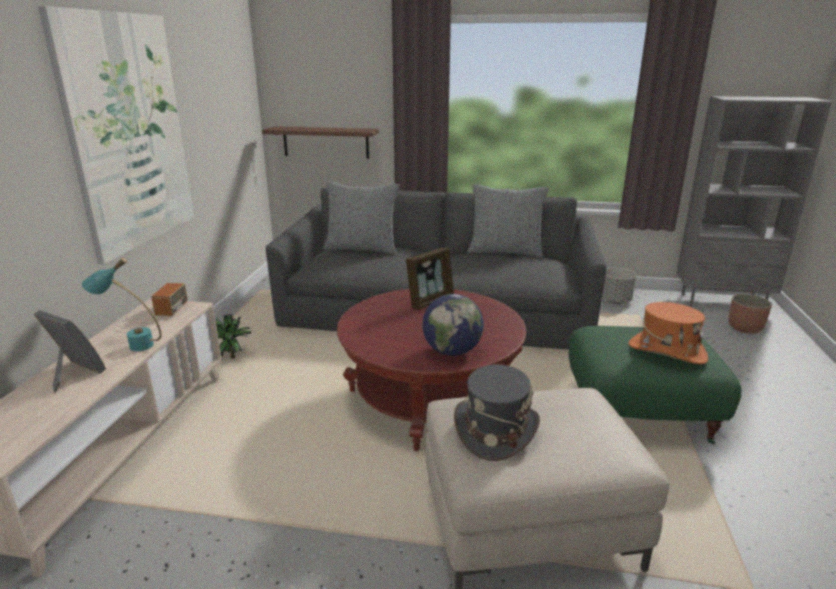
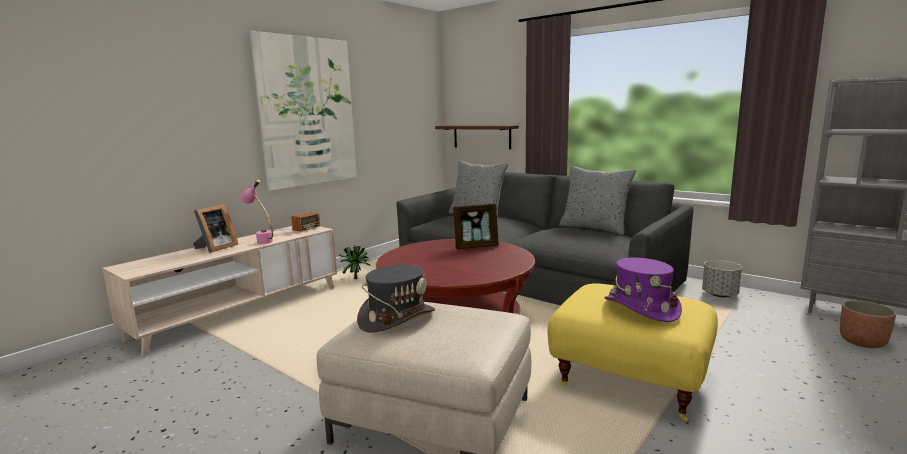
camera: 30 degrees right, 10 degrees down
(73, 374) = (215, 248): picture frame -> picture frame turned 60 degrees clockwise
(131, 345) = (261, 241): turquoise table lamp -> pink table lamp
(452, 351) = (443, 274): globe -> none
(639, 415) = (630, 380): green ottoman -> yellow ottoman
(666, 351) = (641, 308): orange hat -> purple hat

